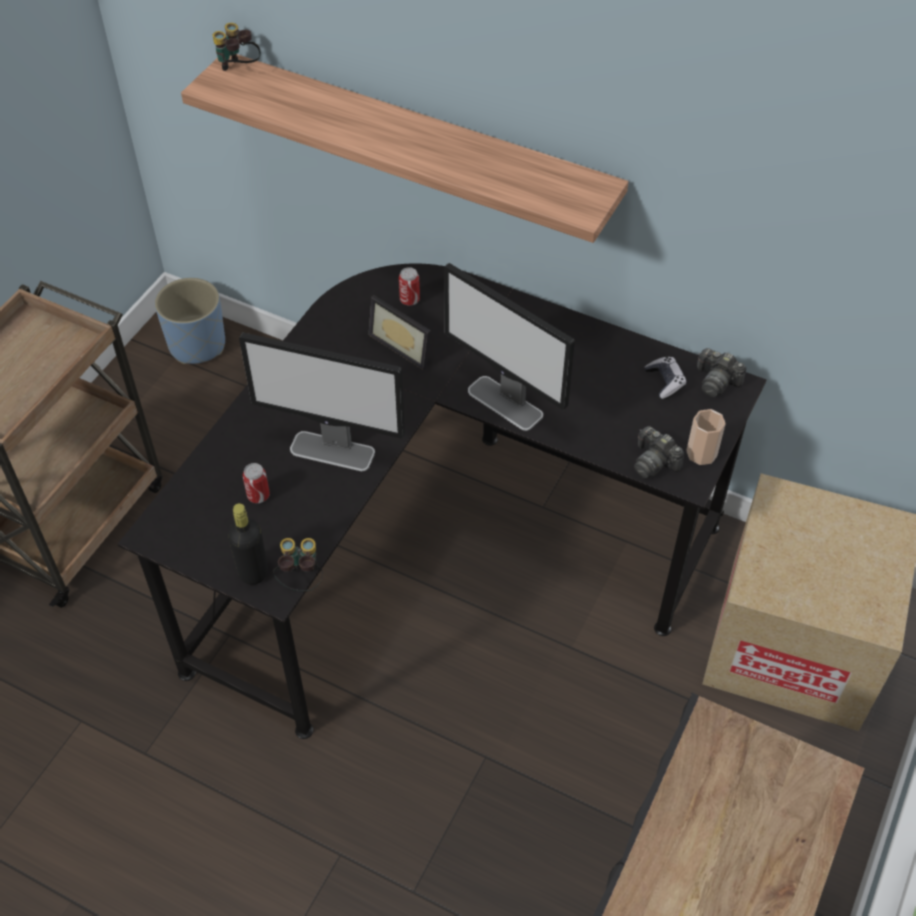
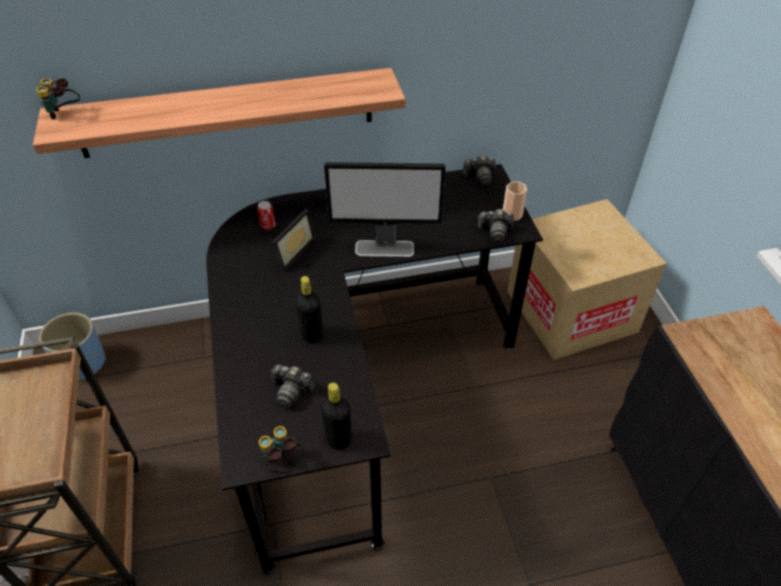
camera: 40 degrees left, 5 degrees down
(258, 496) = (291, 391): can -> camera
(301, 580) = (375, 422): binoculars -> binoculars (283, 464)
(333, 451) = (312, 335): monitor -> black bottle
(405, 345) = (291, 251): picture frame -> picture frame turned 60 degrees counterclockwise
(665, 382) = (455, 191): game controller -> none

